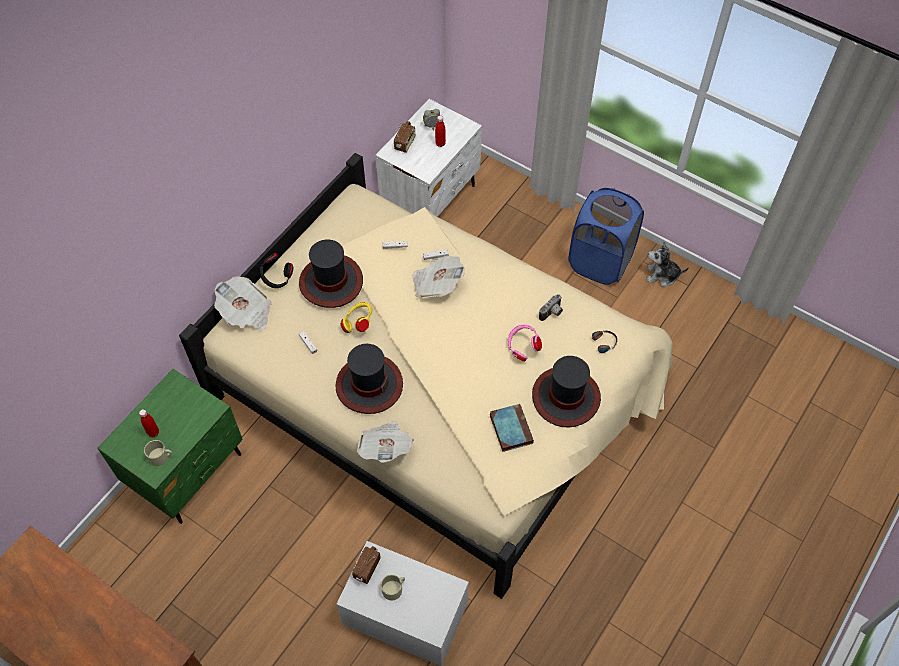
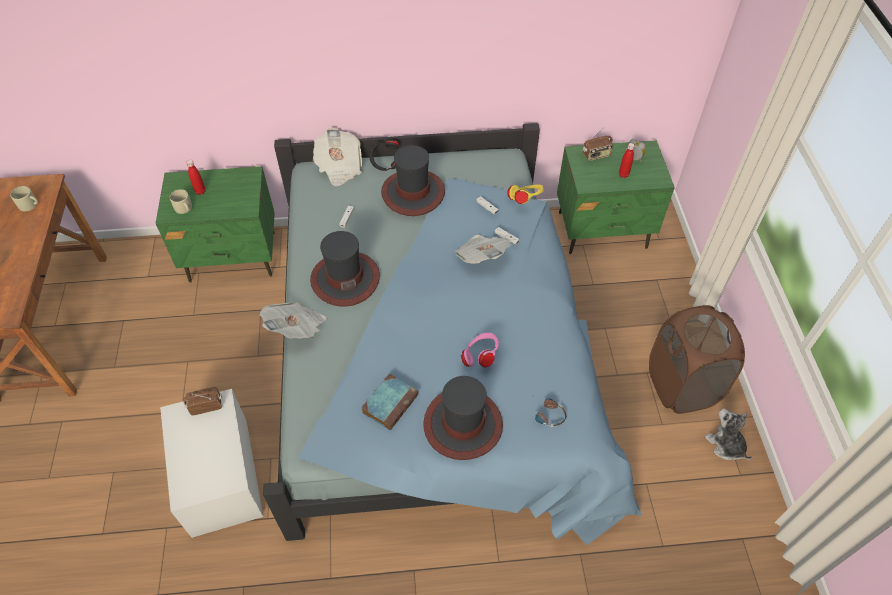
camera: 50 degrees right, 5 degrees down
(358, 323) = (395, 235): yellow headphones -> yellow headphones (525, 200)
(394, 588) = (202, 438): beige mug -> beige mug (30, 205)
(431, 198) = (603, 230): white nightstand -> green nightstand
(441, 392) = (438, 360): beige bed -> blue bed
(552, 313) = (538, 355): camera -> none
(600, 262) = (681, 386): blue laundry basket -> brown laundry basket

